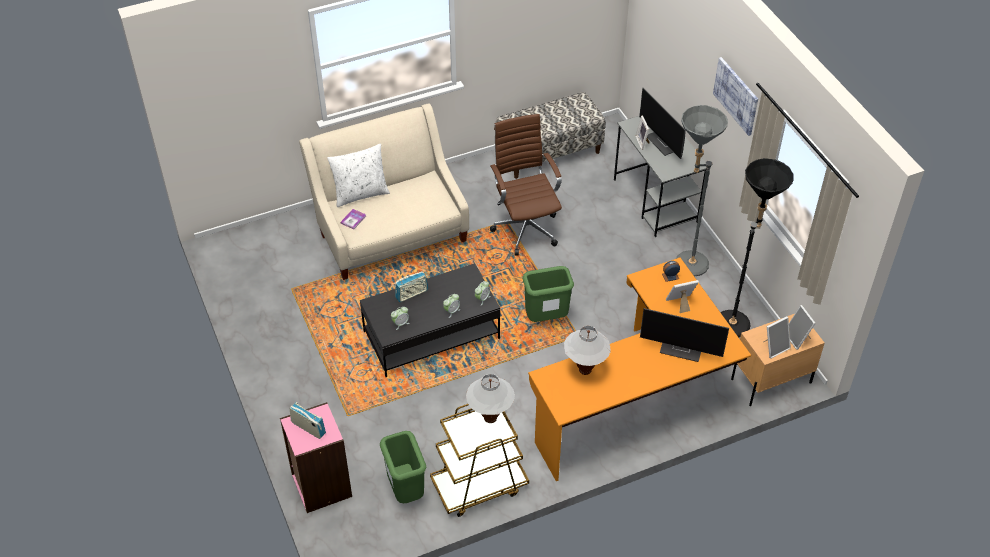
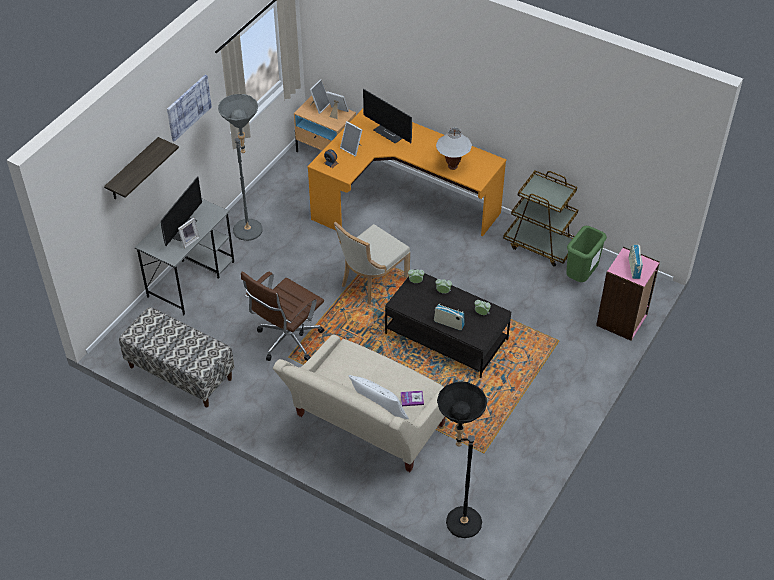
camera: 125 degrees left, 0 degrees up
(490, 418) = (533, 192): white table lamp -> none
(546, 318) = (371, 282): green trash can -> beige chair
(682, 348) = (391, 133): monitor -> monitor turned 150 degrees clockwise
(684, 49) = (133, 170): none -> shelf
(736, 319) = (285, 187): black floor lamp -> black floor lamp (455, 522)

